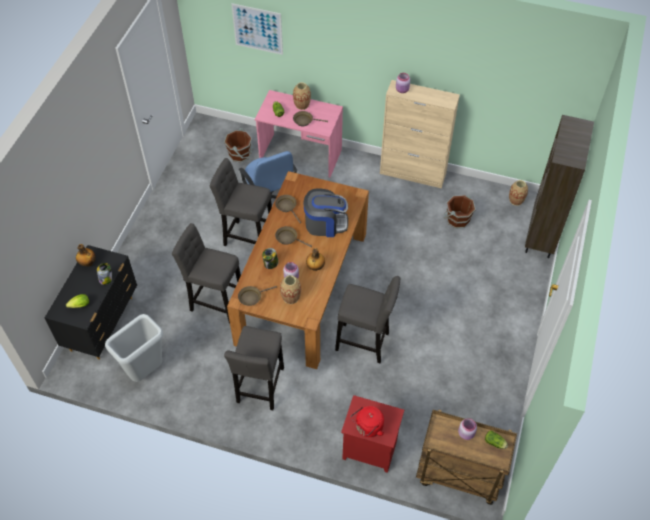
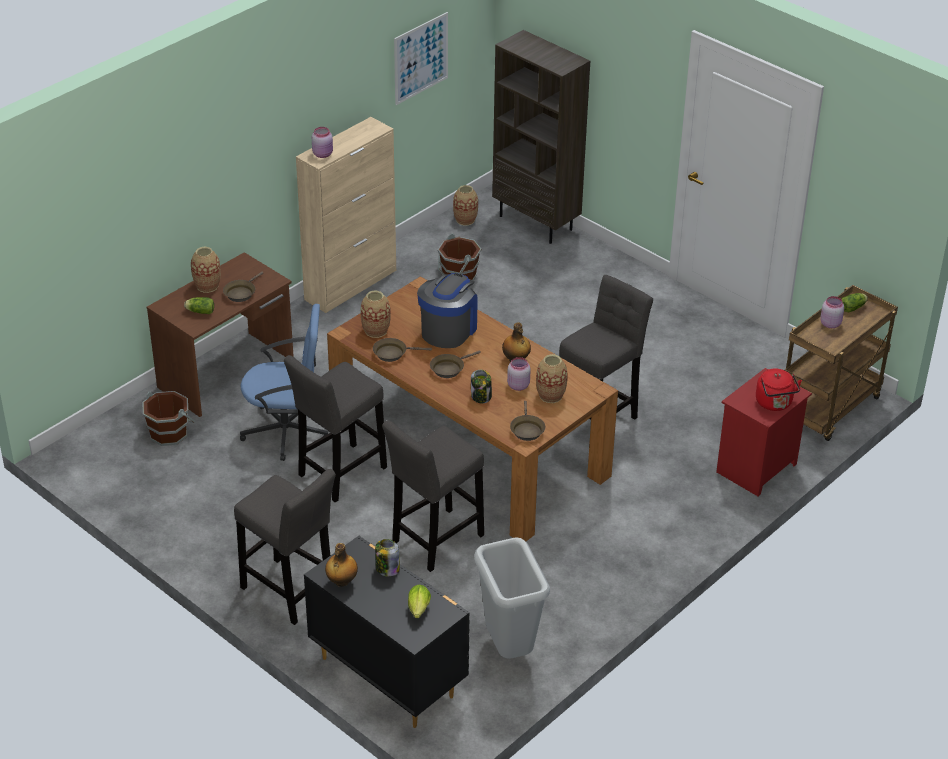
camera: 65 degrees left, 15 degrees down
(257, 29) = (116, 211): picture -> picture (421, 58)
(260, 388) = (608, 538): grey stool -> grey stool (290, 593)
(300, 156) = (227, 374): pink desk -> brown desk
(303, 191) = (376, 331): none -> vase

